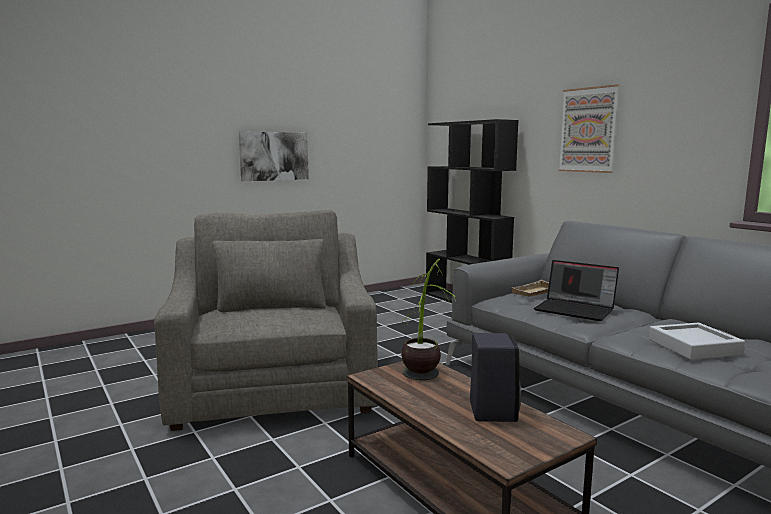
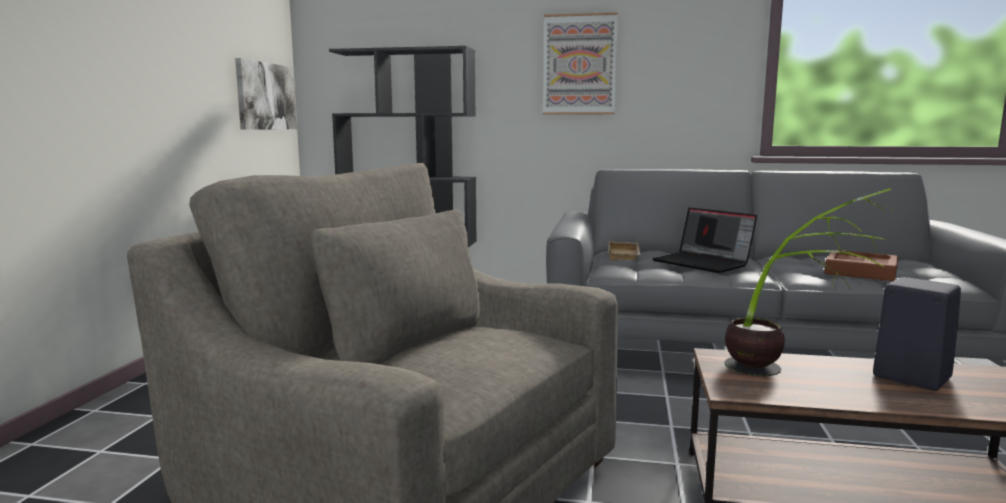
camera: 45 degrees left, 0 degrees up
(274, 156) = (112, 84): picture -> picture (266, 96)
(576, 310) = (703, 263): laptop -> laptop turned 60 degrees clockwise
(694, 347) = (860, 271): grey tray -> brown tray

